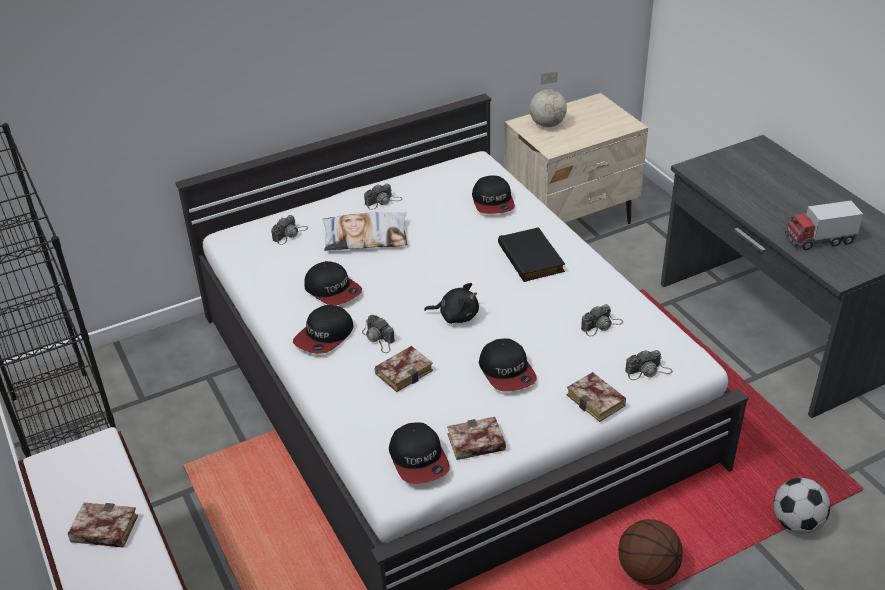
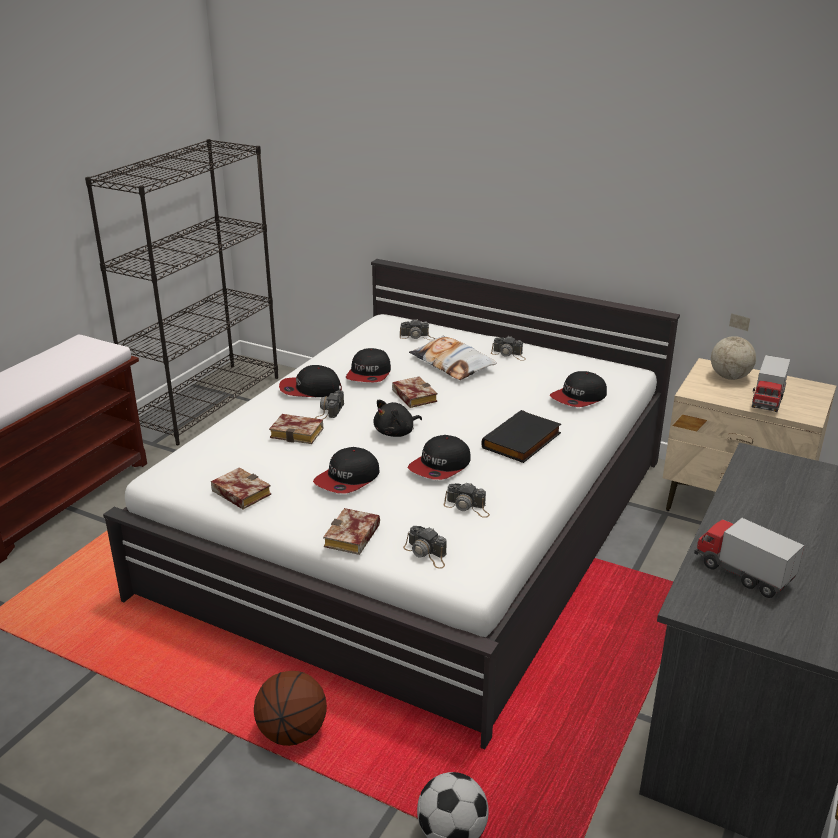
camera: 55 degrees right, 10 degrees down
(101, 531) = (26, 378): book -> book (412, 396)
(419, 459) = (198, 474): cap -> cap (440, 466)
(456, 316) = (396, 432): black plush toy -> black plush toy turned 75 degrees clockwise
(595, 128) = (767, 401): none -> toy truck

